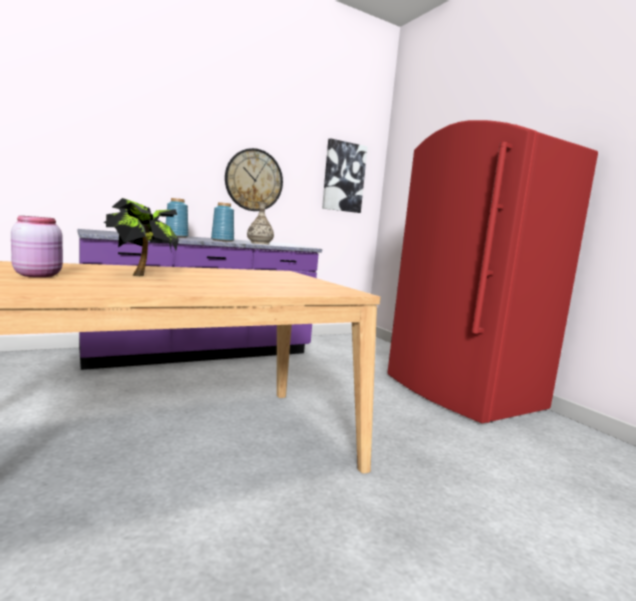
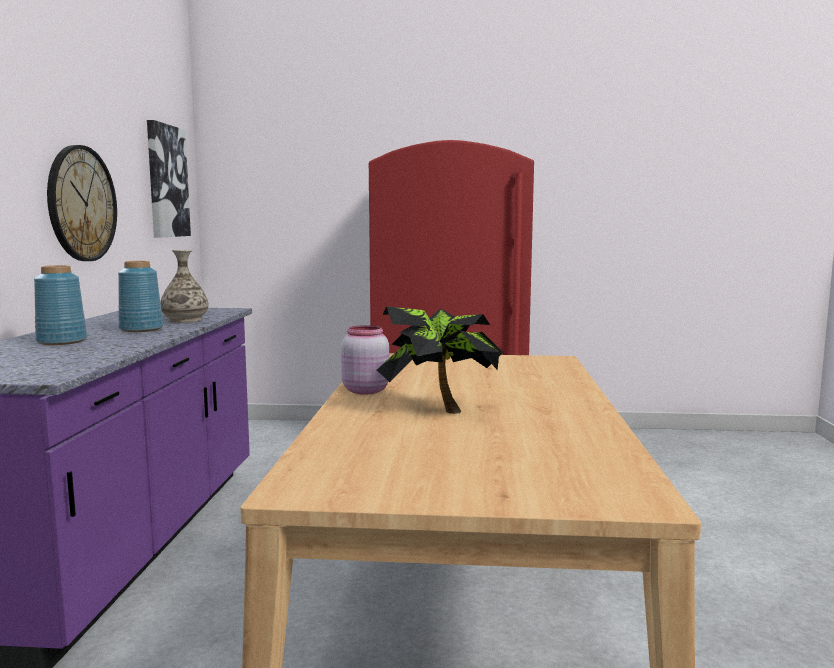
camera: 55 degrees left, 0 degrees up
(39, 275) = (470, 450): pink jar -> pink jar (365, 390)

